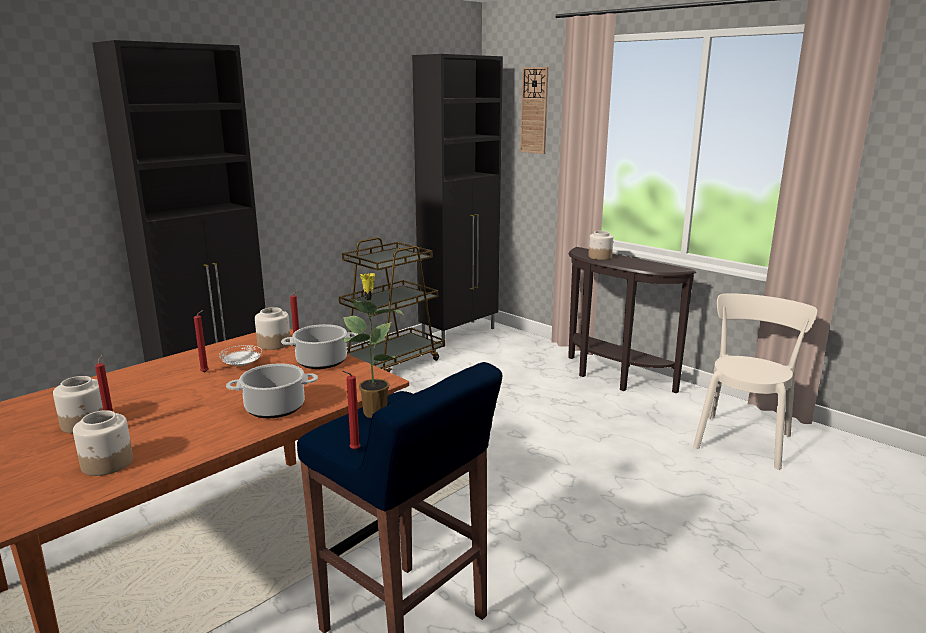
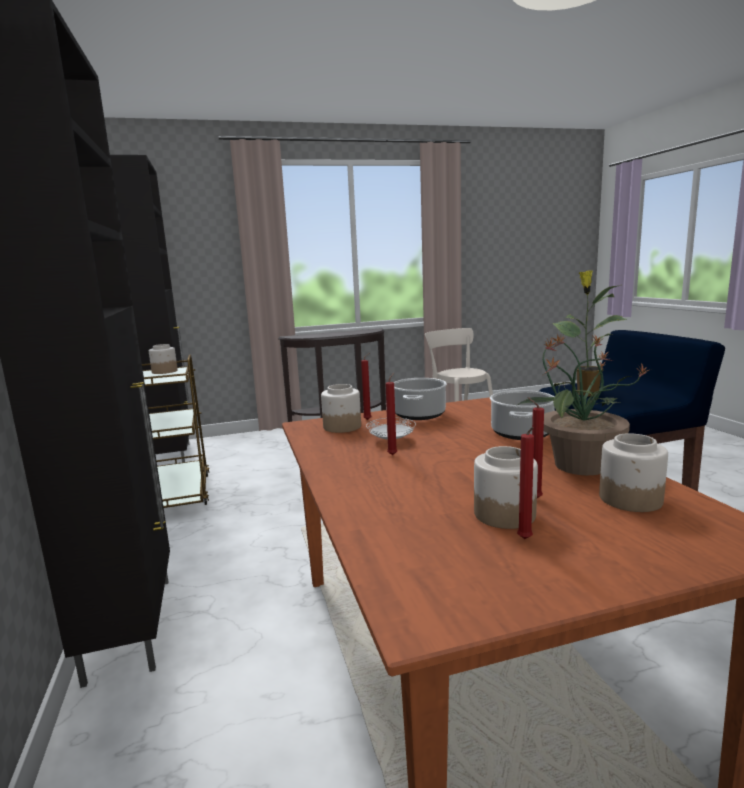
camera: 60 degrees left, 5 degrees down
(185, 439) = (578, 465): none -> potted plant
(353, 450) = (657, 402): red candle -> red candle (525, 540)
(534, 110) = (195, 225): wall clock -> none
(599, 257) = (318, 335): jar -> jar (164, 371)

